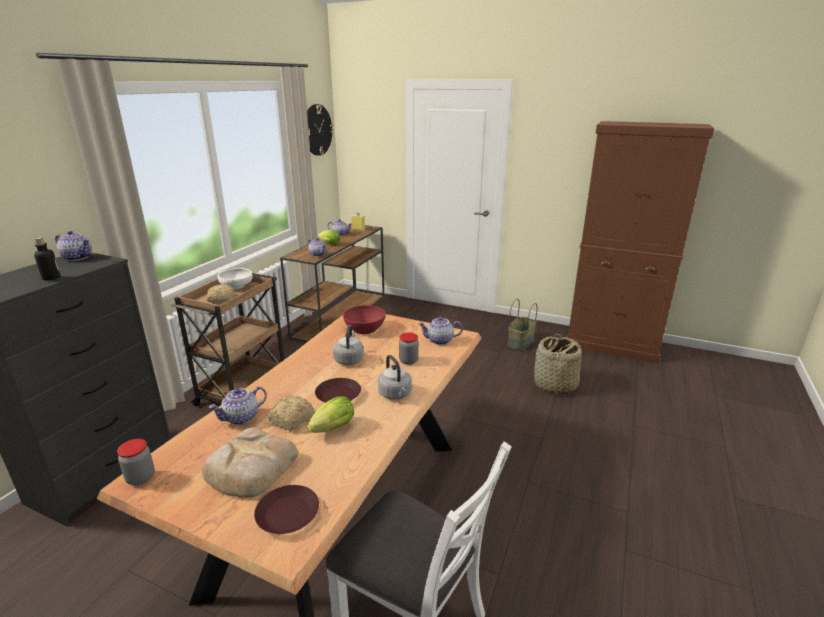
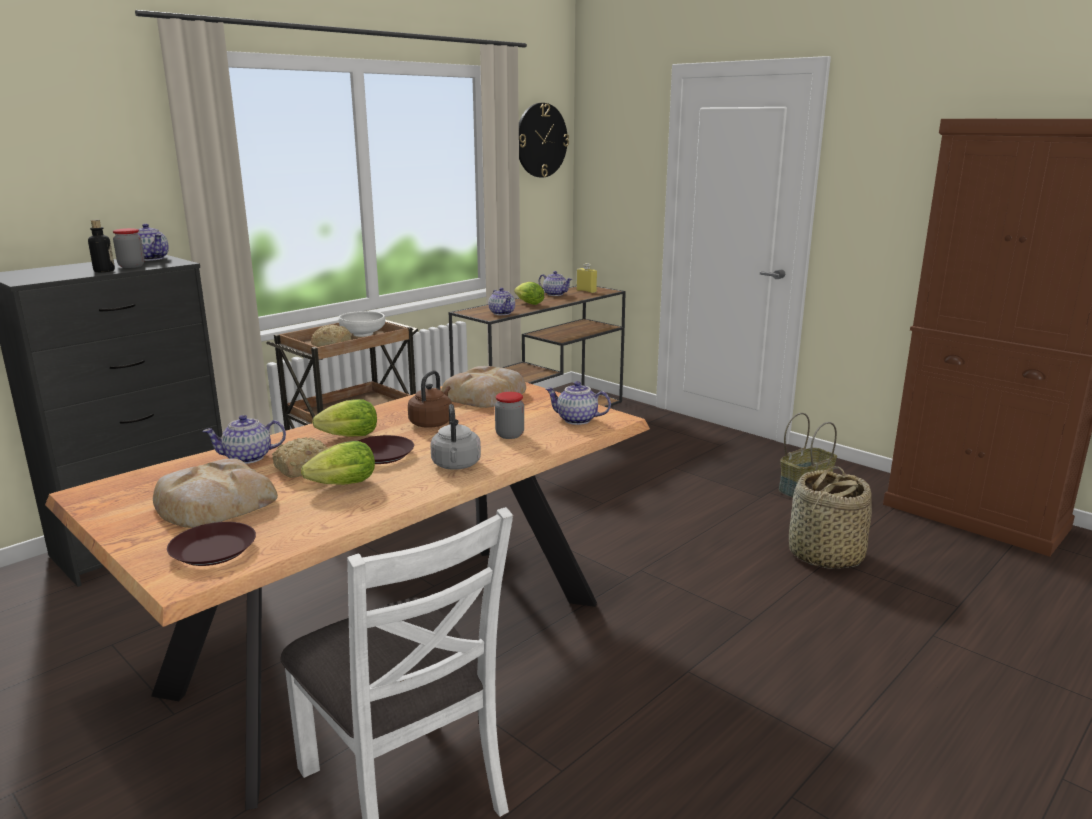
camera: 20 degrees right, 5 degrees down
(141, 478) = (95, 491): jar -> jar (131, 266)
(299, 384) = (346, 437): none -> lettuce
(349, 359) = (432, 423): grey kettle -> brown kettle
(365, 328) = (485, 395): red bowl -> bread

